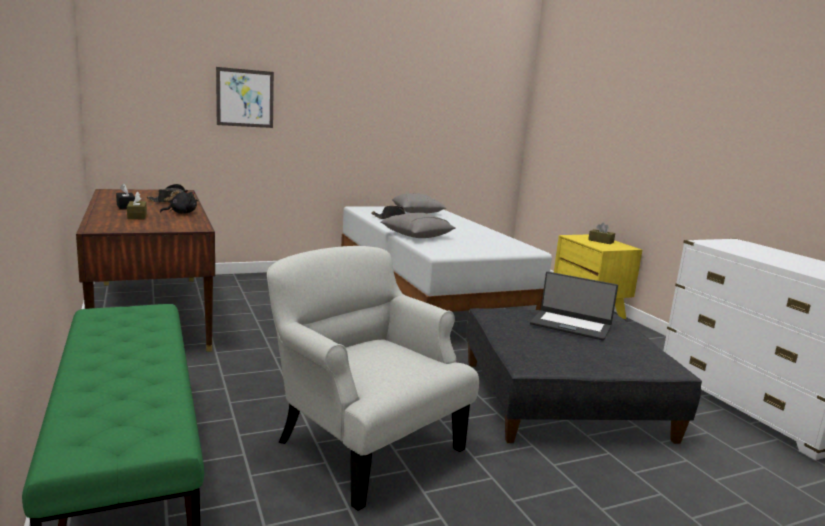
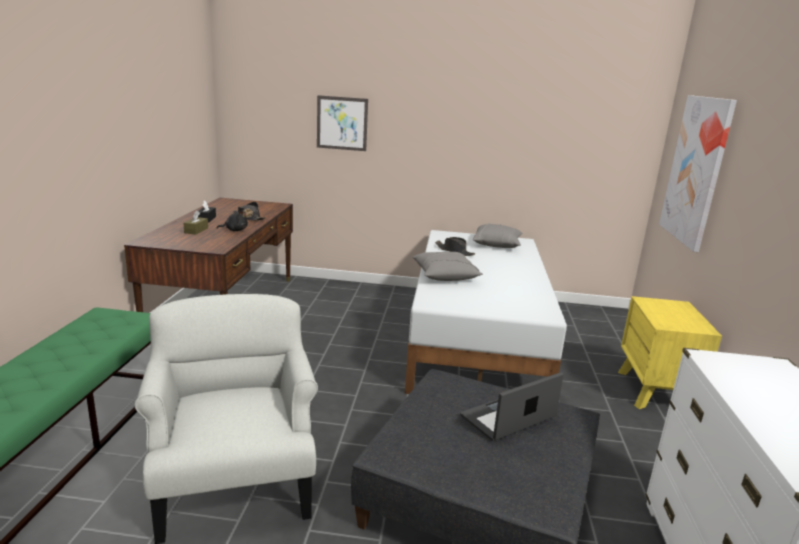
camera: 30 degrees right, 5 degrees up
(570, 325) = (508, 417): laptop -> laptop turned 90 degrees clockwise
(578, 130) = (696, 170): none -> picture
(601, 241) = (677, 314): brown tissue box -> none

